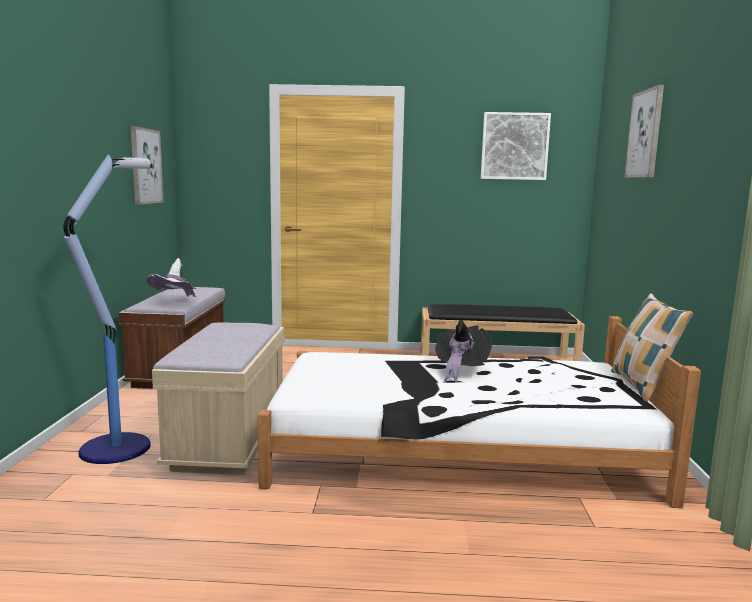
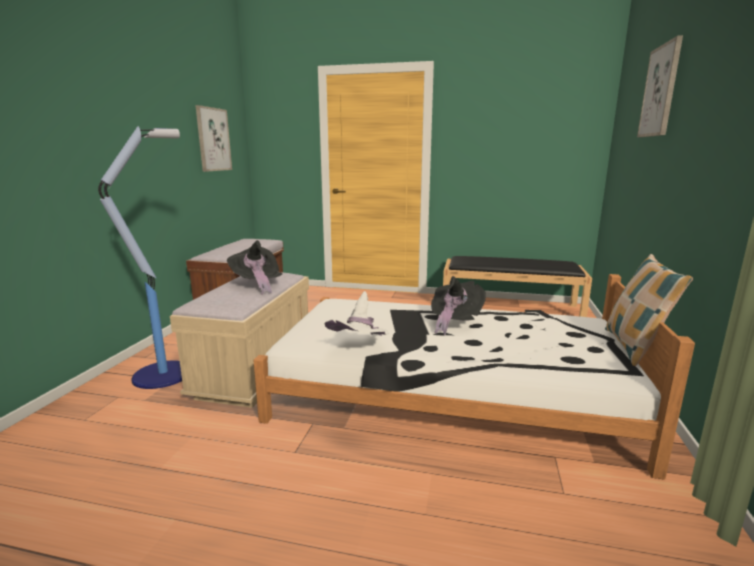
camera: 10 degrees right, 5 degrees up
(175, 302) = (232, 252): white hat -> white hat (360, 350)
(234, 336) = (257, 284): none -> black hat
(514, 146) = (534, 112): picture -> none

